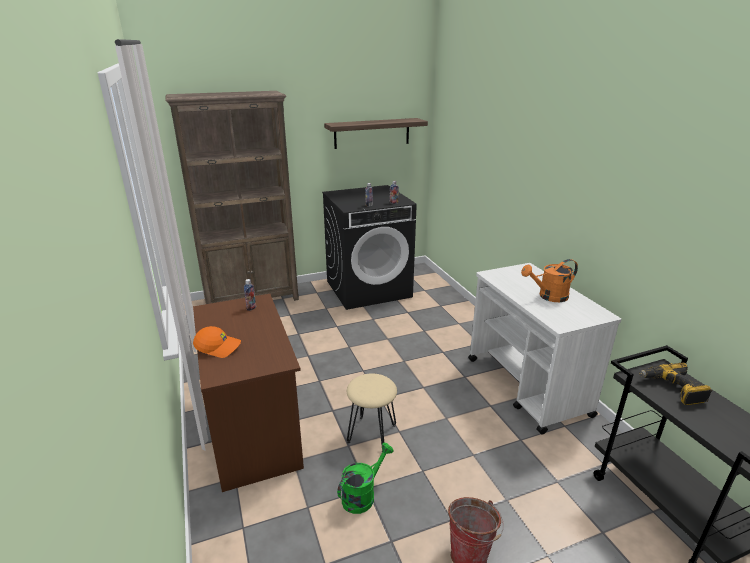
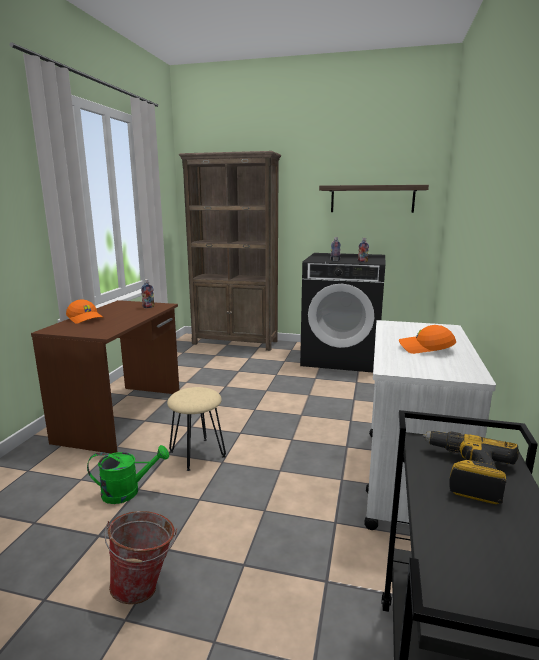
camera: 35 degrees right, 10 degrees down
(548, 296) = (425, 349): orange watering can -> orange cap

